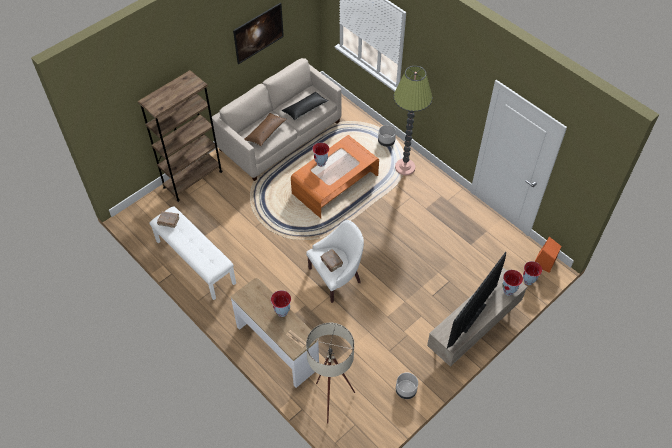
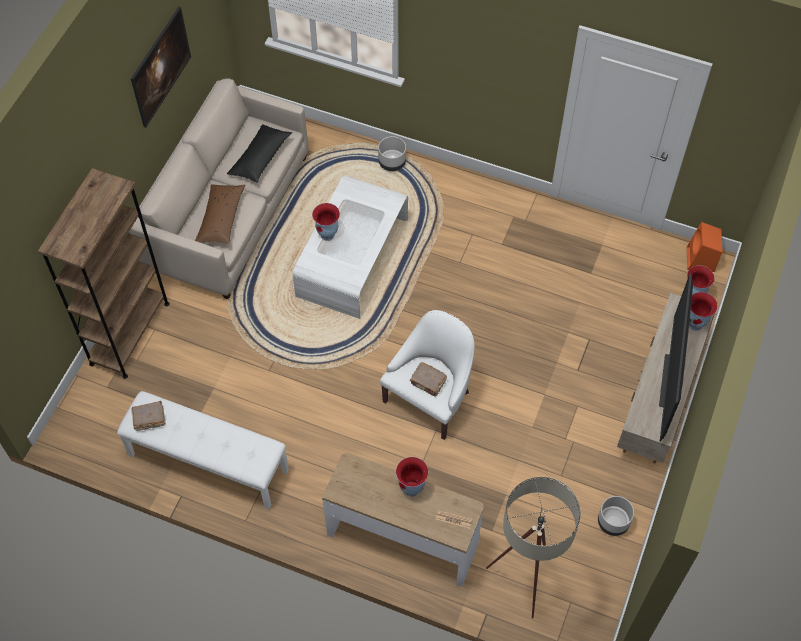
camera: 25 degrees left, 5 degrees up
(335, 184) = (352, 257): orange coffee table -> white coffee table
(405, 167) = (439, 192): floor lamp -> none

